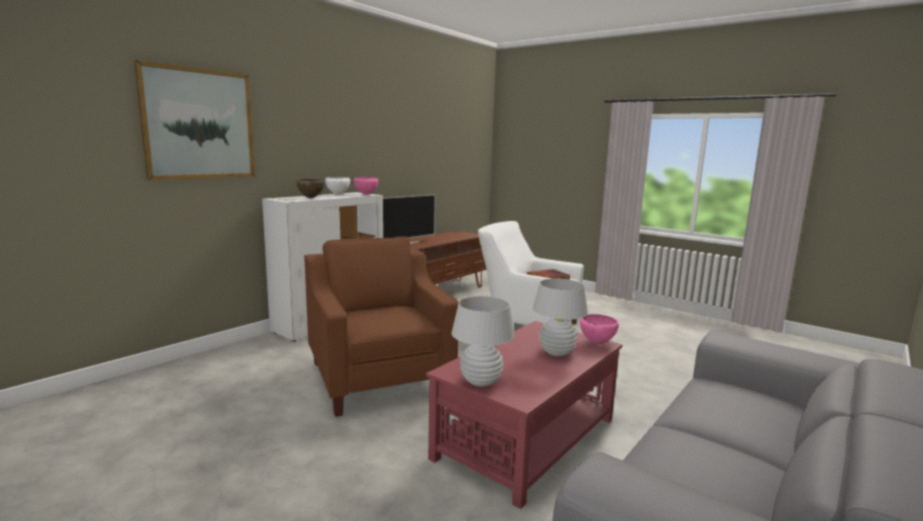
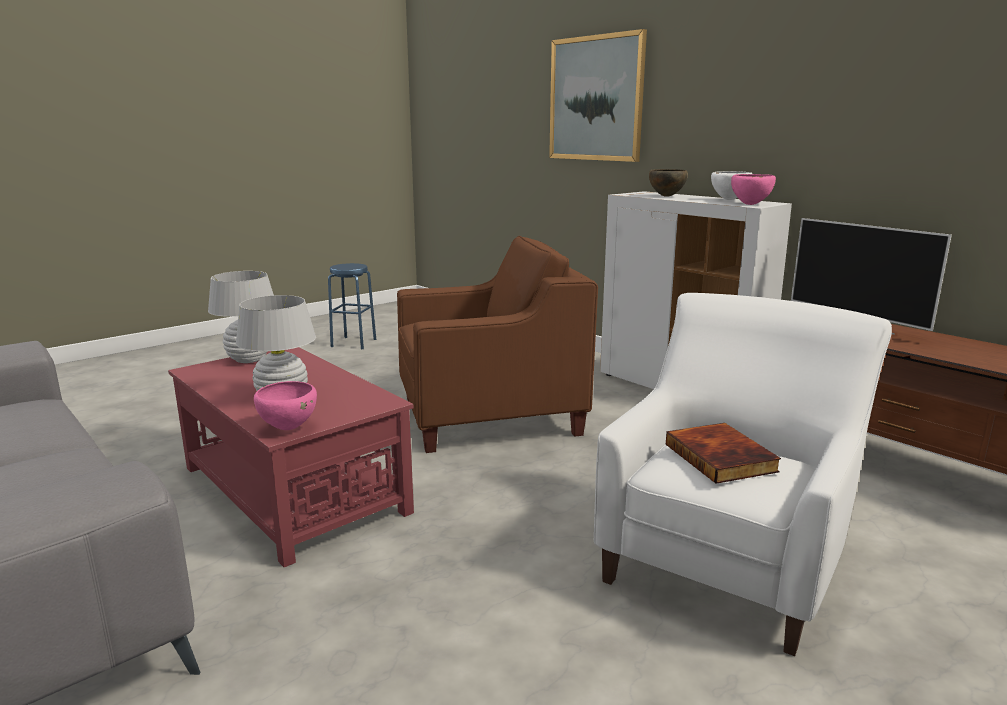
camera: 100 degrees right, 5 degrees up
(77, 492) = (353, 343): none -> blue stool

